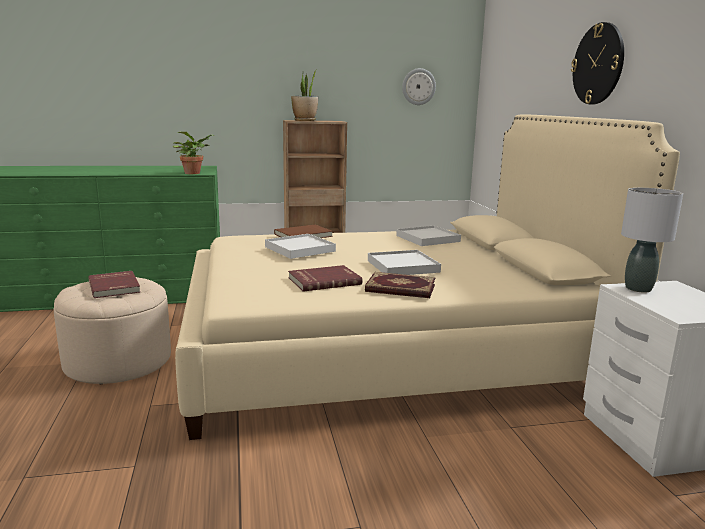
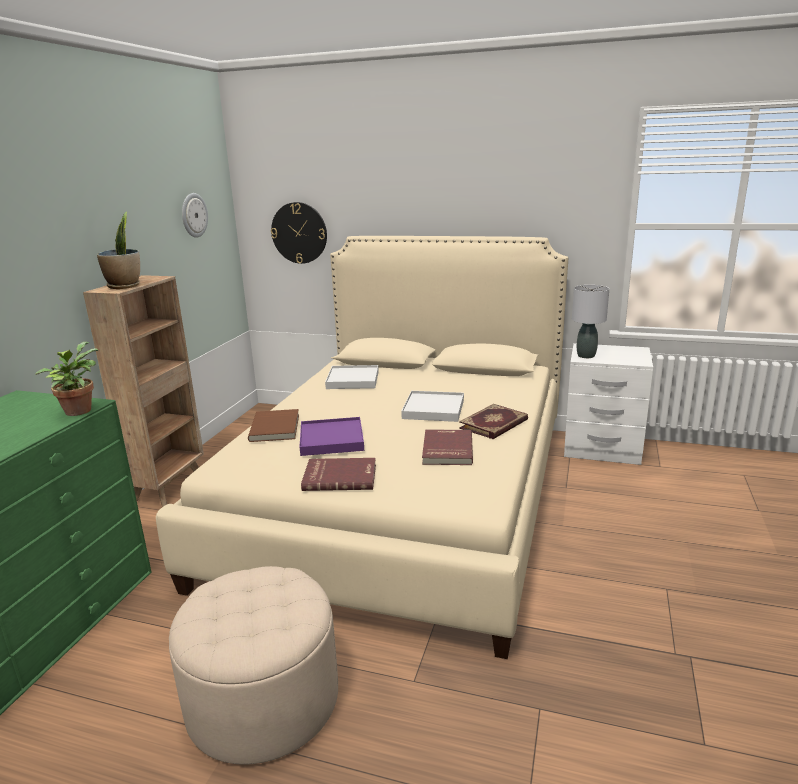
camera: 60 degrees left, 5 degrees up
(115, 286) = (246, 602): red book -> red book (340, 476)
(299, 249) = (331, 440): white tray -> purple tray
(598, 64) = (448, 189): wall clock -> wall clock (299, 233)

